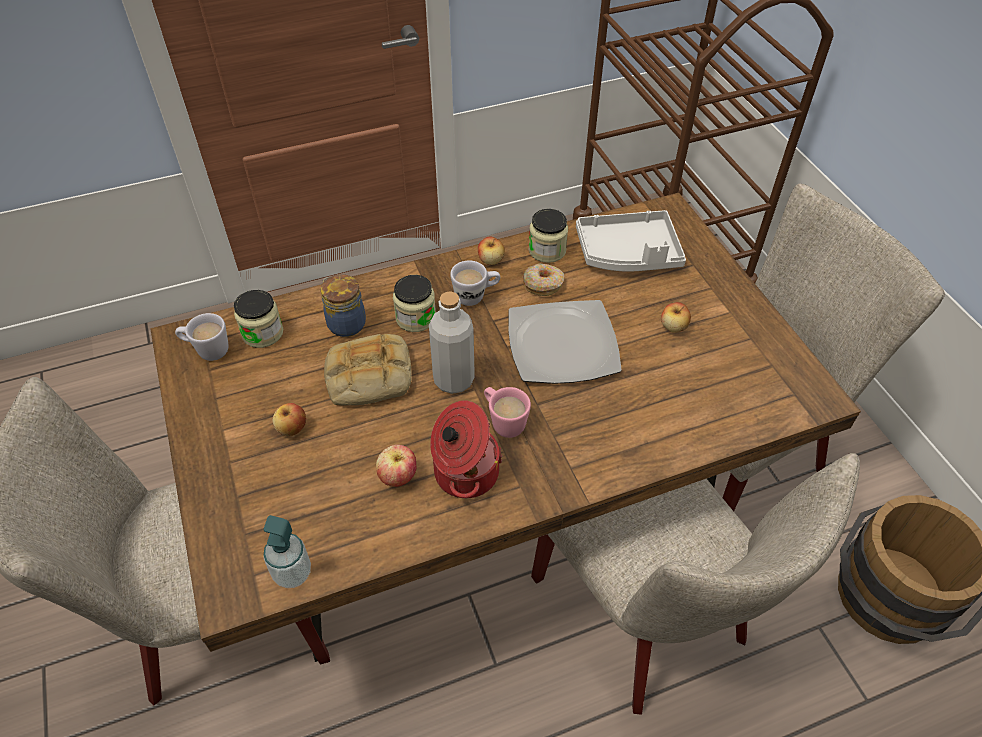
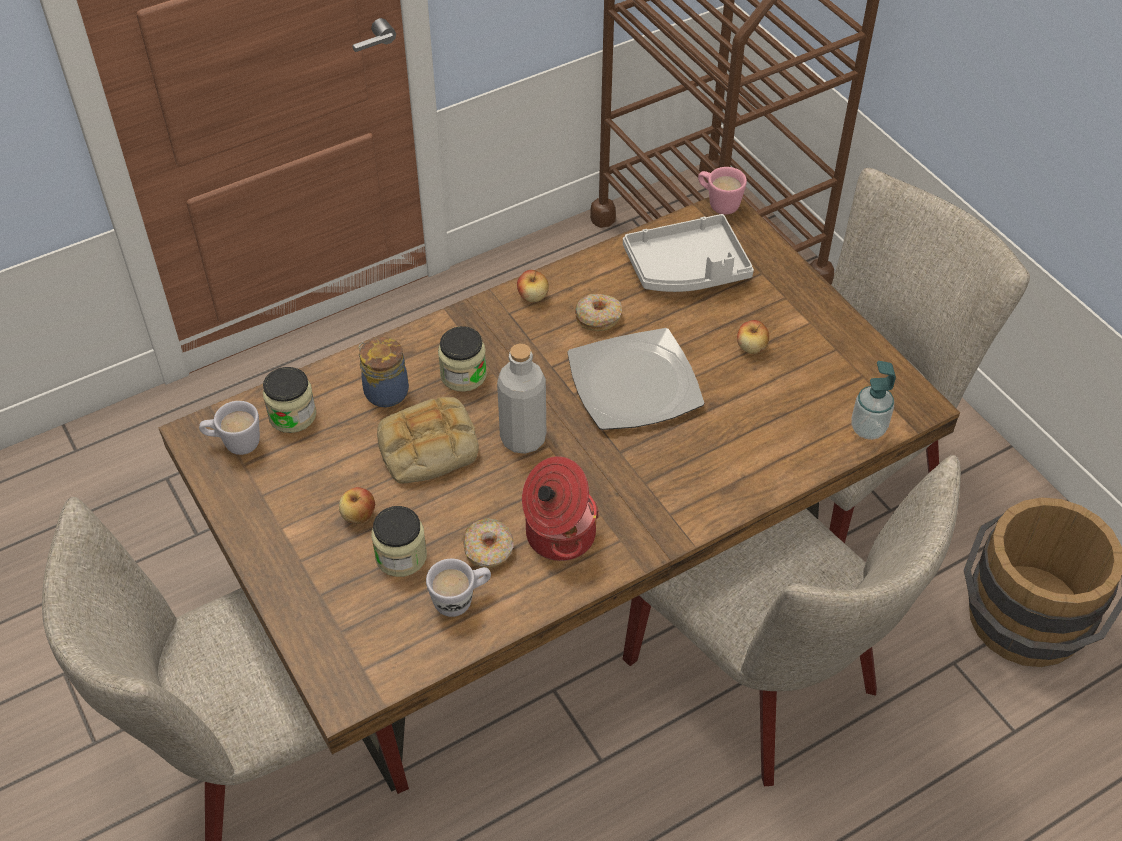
camera: 10 degrees left, 0 degrees up
(292, 573) = (404, 661): soap dispenser -> soap dispenser (868, 428)
(398, 477) = (488, 549): apple -> donut
(476, 296) = (525, 341): white mug -> white mug (461, 600)
(503, 422) = (588, 476): pink mug -> pink mug (718, 203)
(547, 250) = (594, 277): jar -> jar (401, 556)

